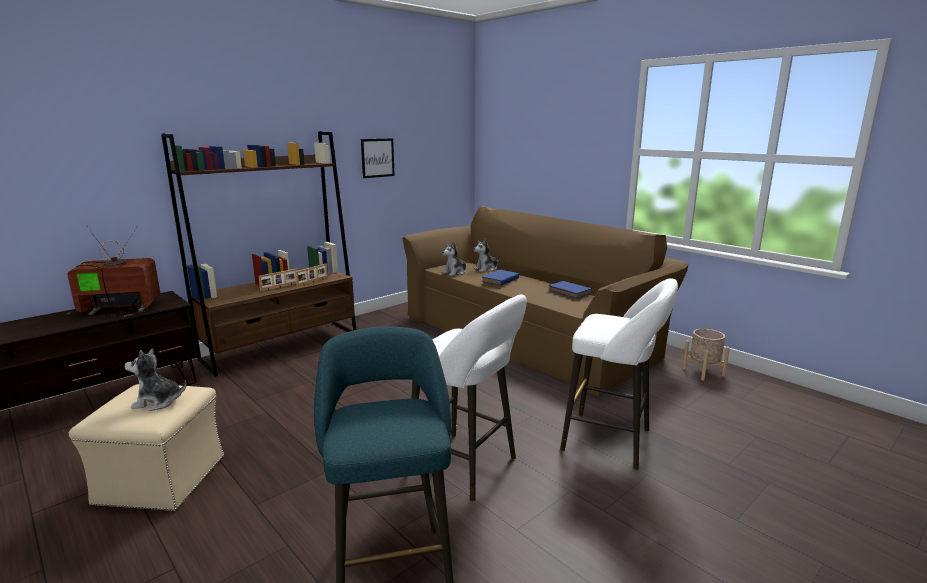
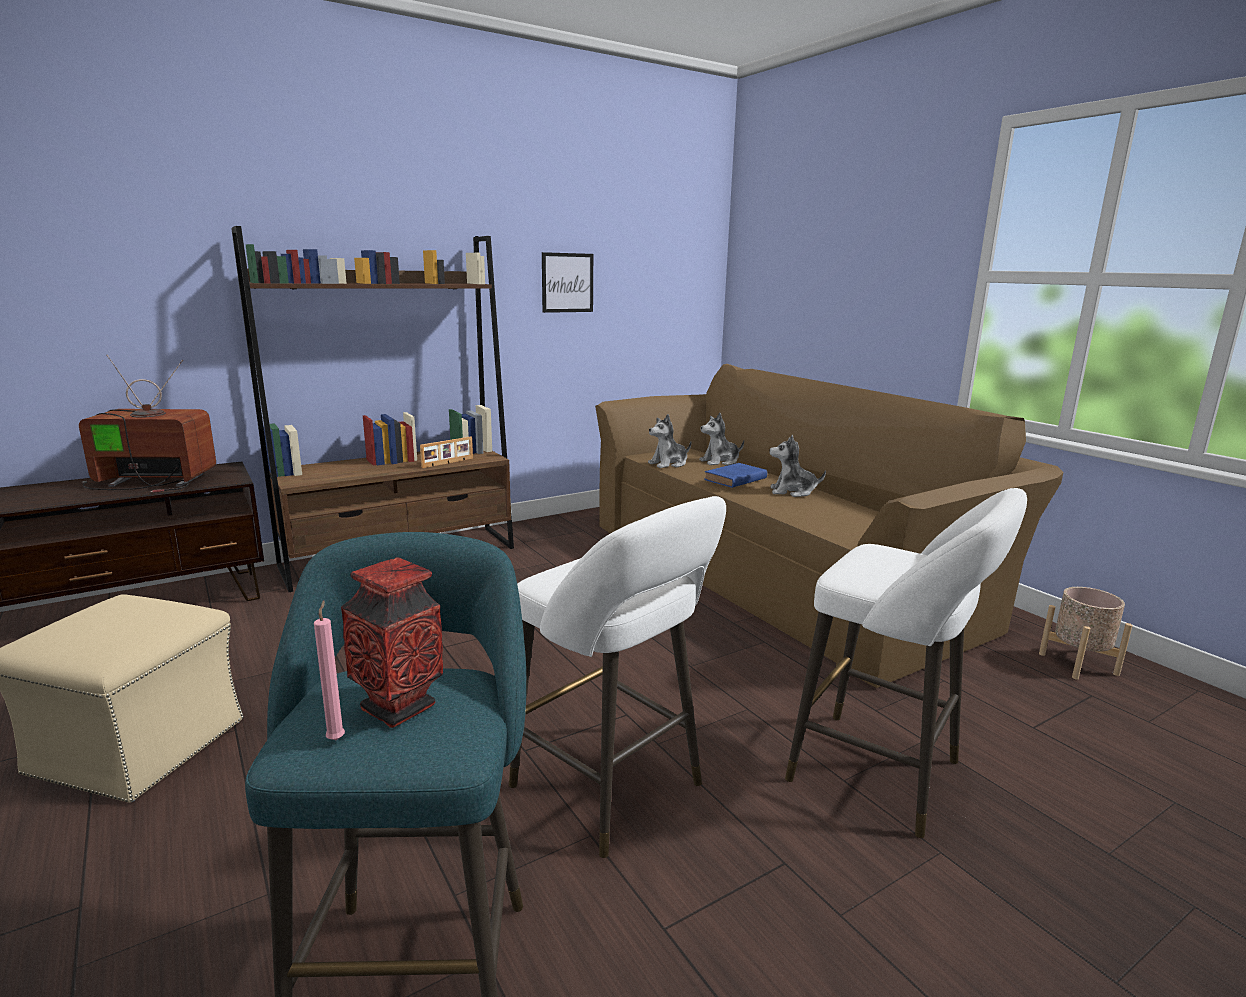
camera: 10 degrees right, 0 degrees up
(158, 402) = (128, 626): plush toy -> plush toy (792, 492)
(280, 287) = (397, 467): picture frame -> none
(365, 436) = (337, 738): none -> pink candle
(388, 419) = (398, 707): none -> vase
(570, 292) = (847, 506): blue book -> none

